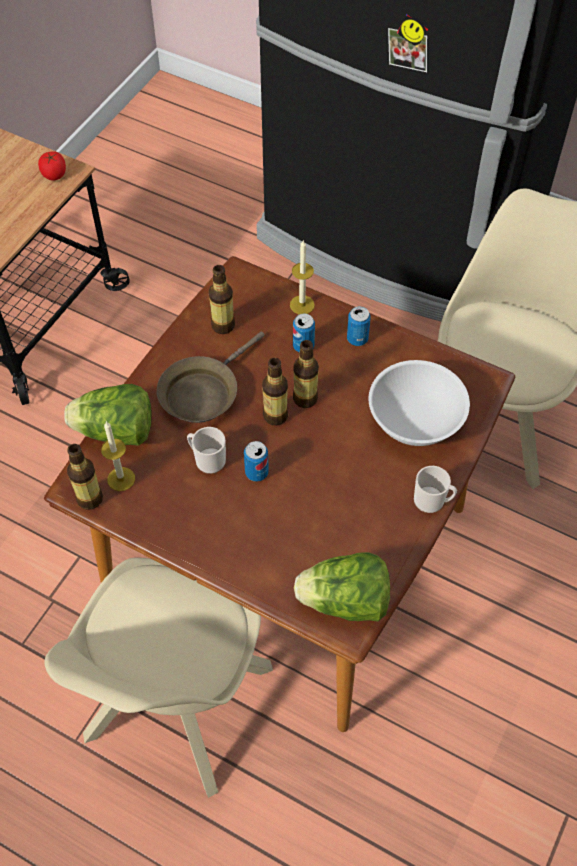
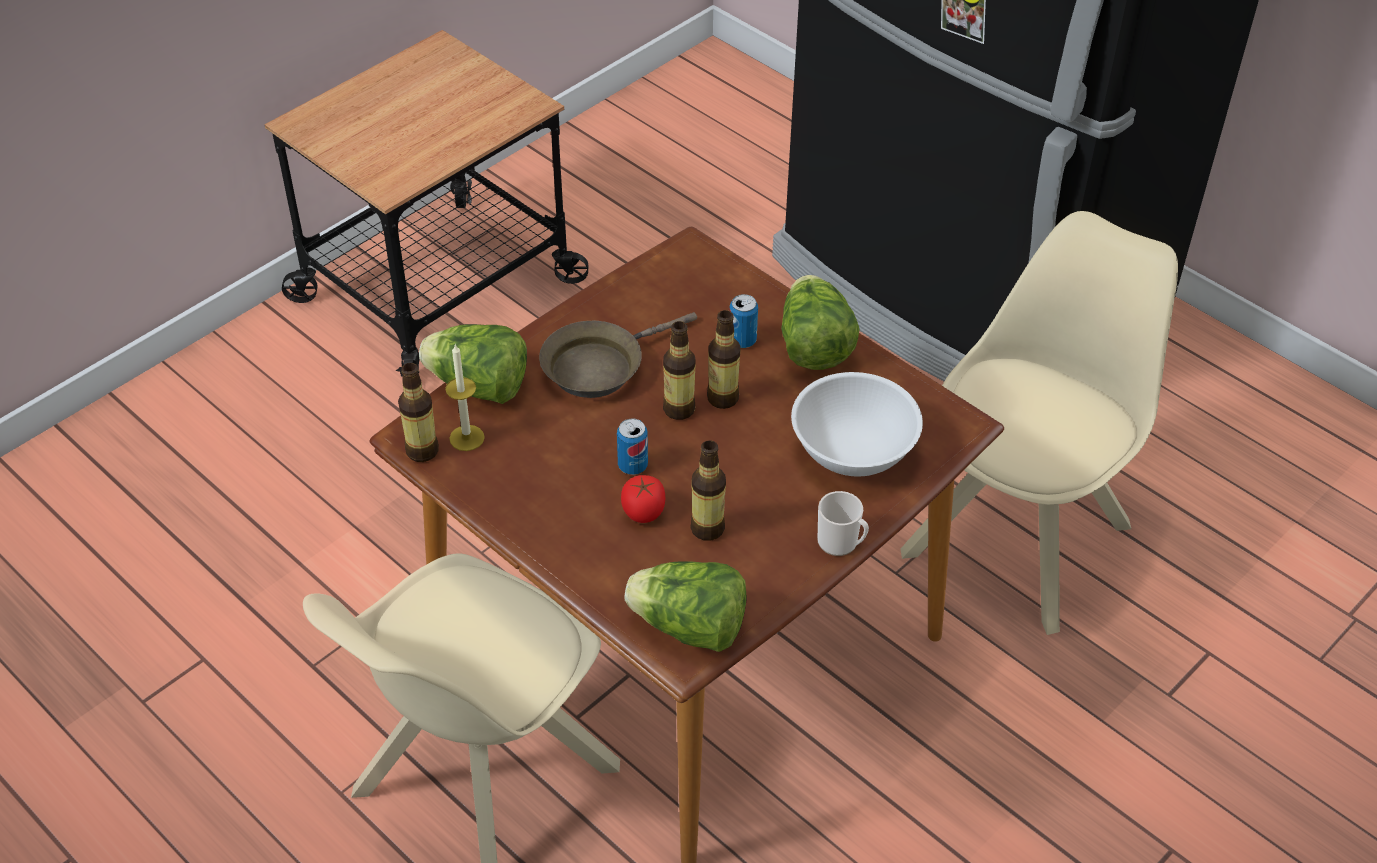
camera: 15 degrees right, 10 degrees down
(54, 174) = (512, 105): tomato -> tomato (643, 511)
(207, 460) = (577, 439): mug -> none
(223, 325) = (651, 299): bottle -> bottle (707, 528)
(302, 305) = (757, 295): candle -> none
(357, 339) = (813, 346): can -> lettuce

